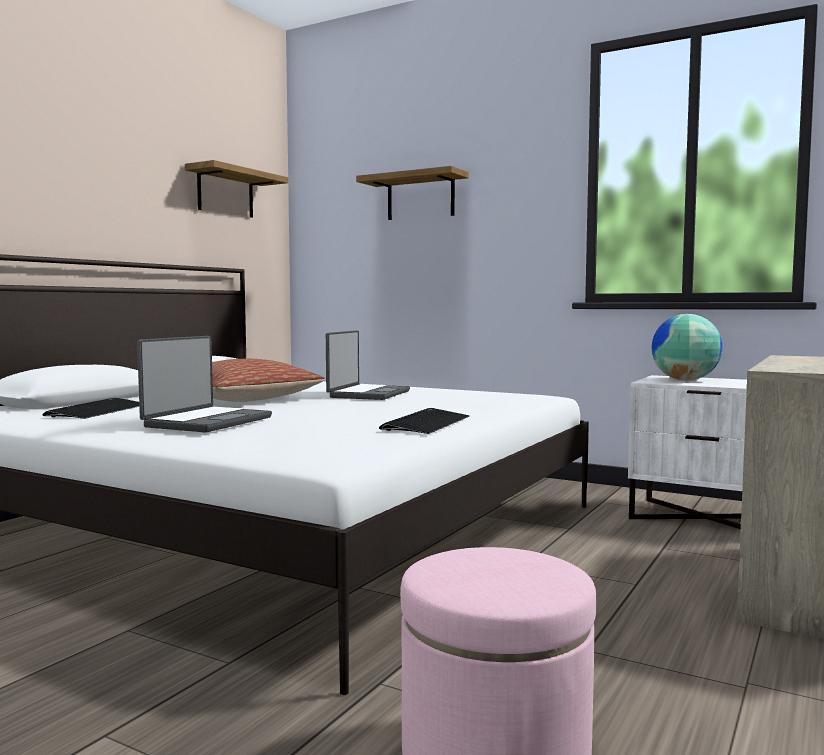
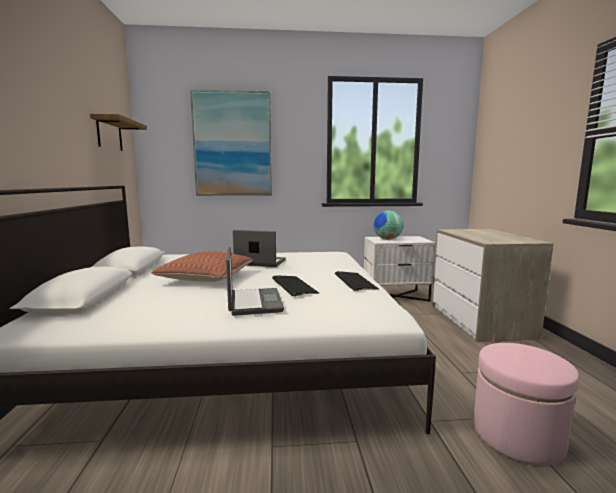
camera: 35 degrees left, 5 degrees up
(98, 411) = (139, 305): keyboard -> keyboard (293, 286)
(367, 394) = (260, 262): laptop -> laptop turned 60 degrees counterclockwise
(420, 197) = (232, 144): shelf -> picture

